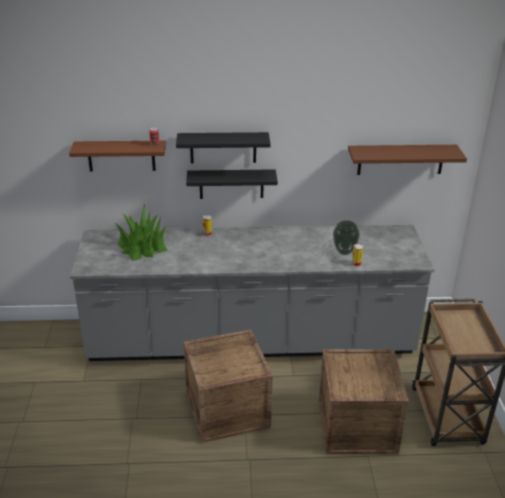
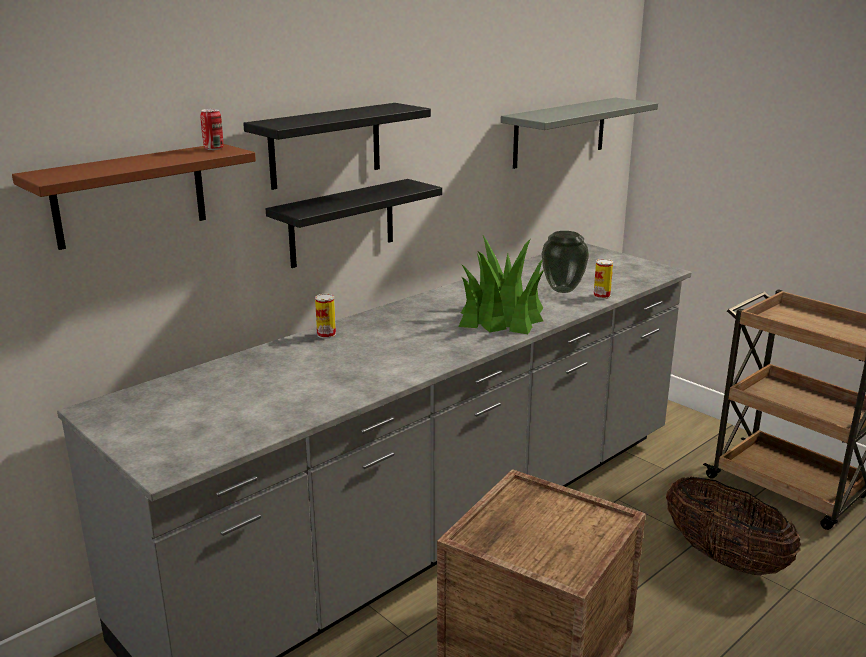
camera: 40 degrees left, 10 degrees down
(143, 247) = (238, 390): potted plant -> potted plant (501, 316)
(357, 426) = (724, 558): crate -> basket
(400, 159) = (560, 132): brown shelf -> grey shelf

